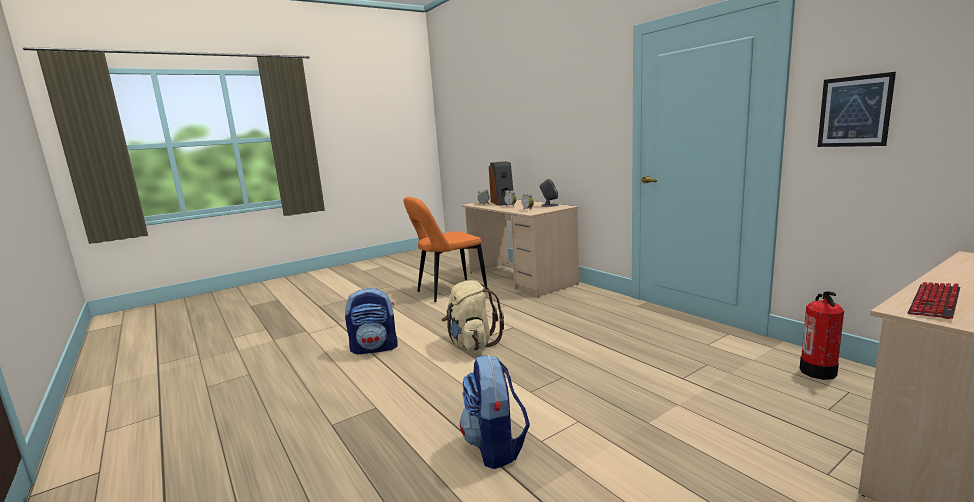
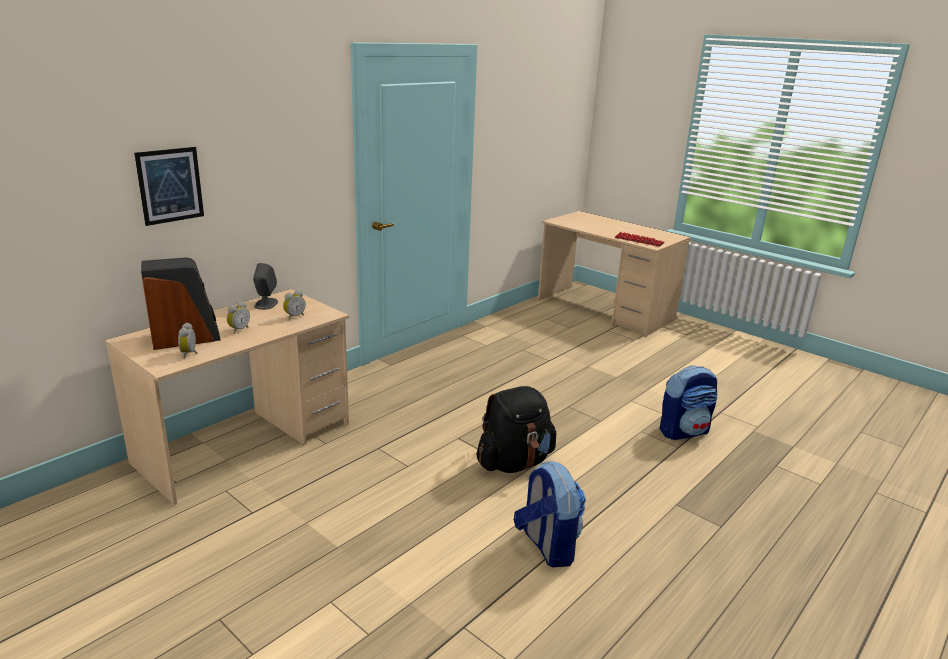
camera: 105 degrees left, 10 degrees up
(448, 291) = (293, 516): orange chair -> none
(471, 344) = (514, 462): beige backpack -> black backpack
(818, 371) = (522, 320): fire extinguisher -> none
(854, 111) = (503, 145): picture -> picture (170, 185)

